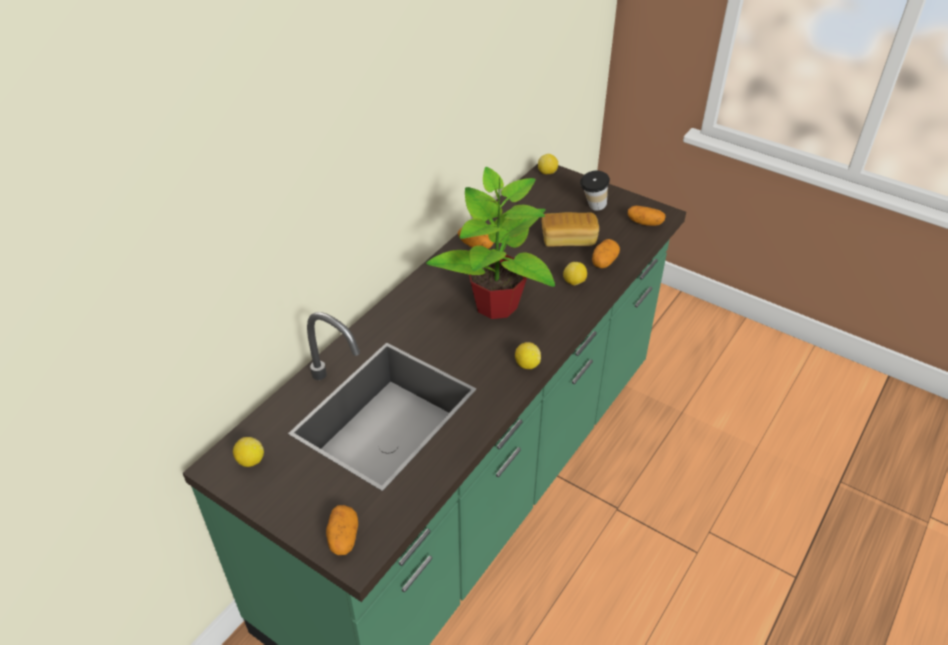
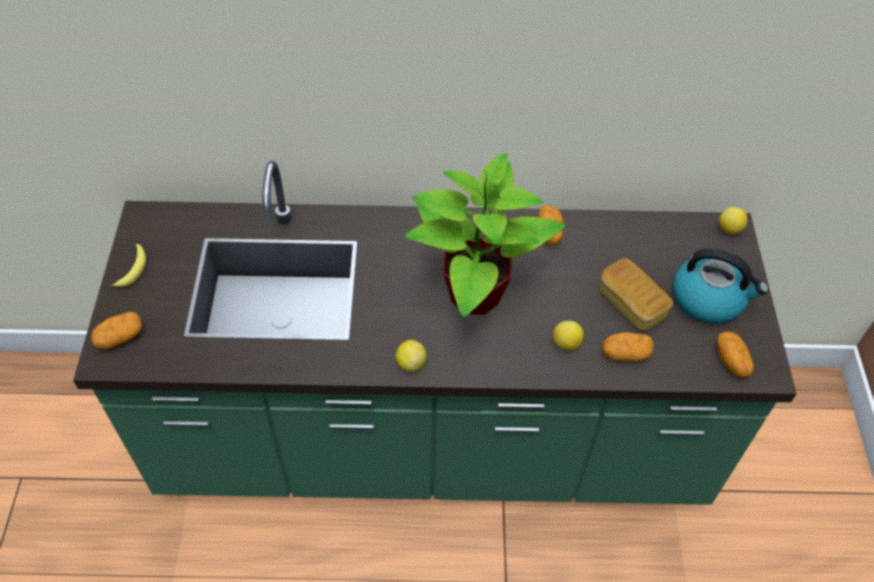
camera: 55 degrees right, 10 degrees up
(250, 460) = (161, 232): lemon -> none
(273, 498) = (133, 269): none -> banana
(592, 208) = (709, 299): cup -> kettle

